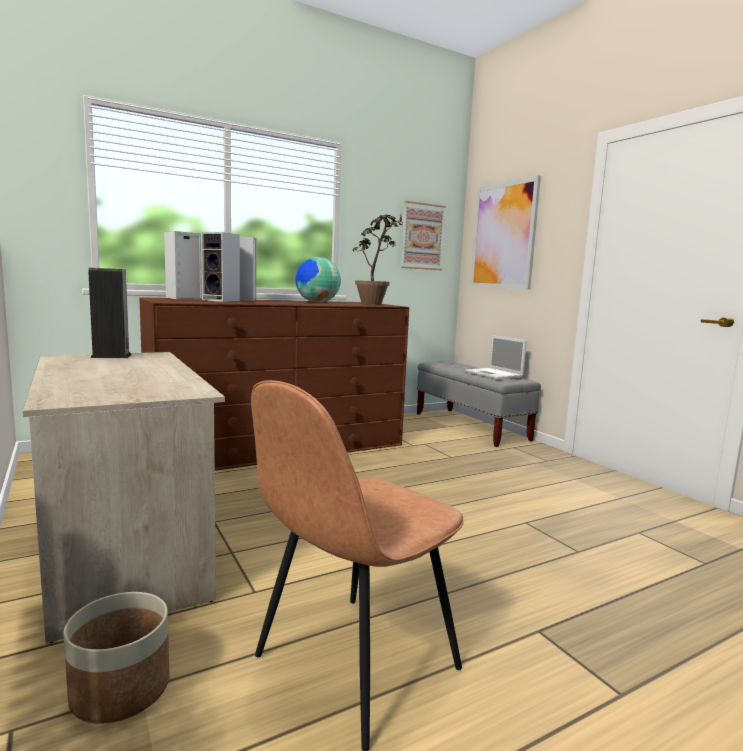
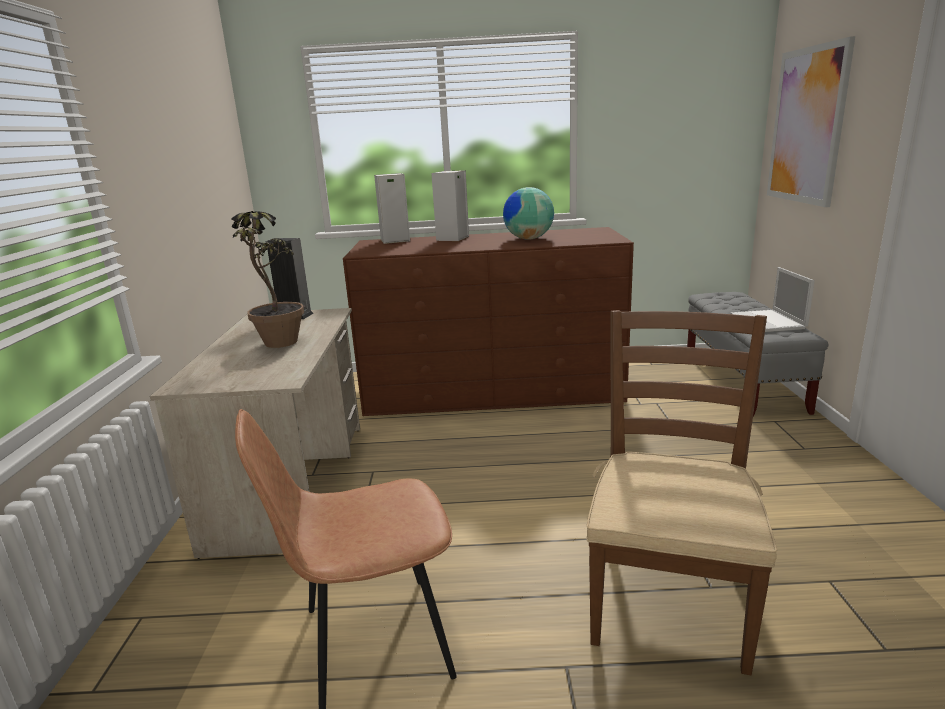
camera: 30 degrees right, 10 degrees up
(119, 690) = (211, 609): planter -> none
(222, 300) = (424, 244): speaker -> none
(375, 304) = (601, 236): potted plant -> potted plant (278, 346)
(422, 236) = (698, 132): picture -> none
(559, 565) = (668, 598): none -> brown chair

